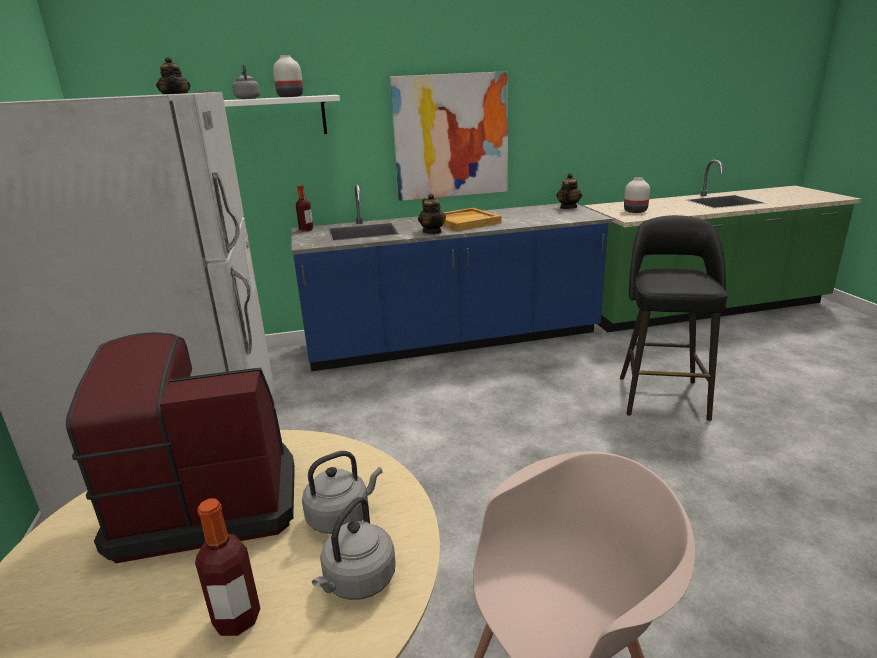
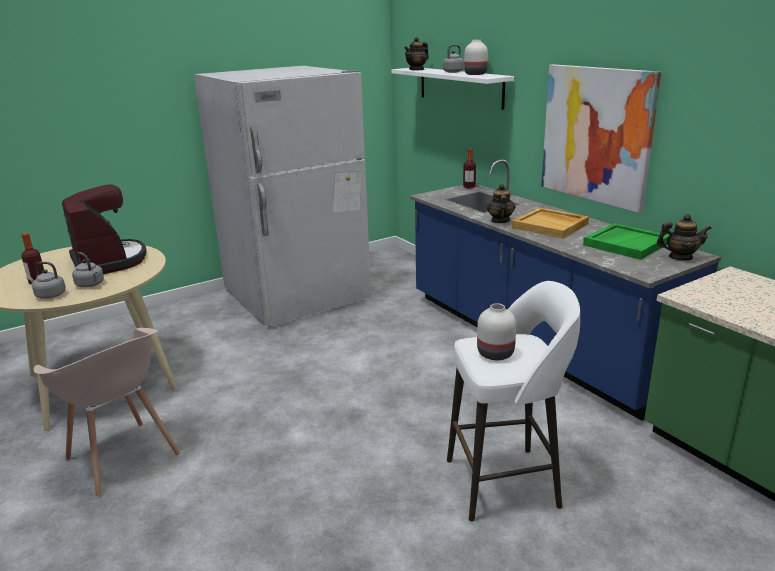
camera: 70 degrees right, 0 degrees up
(432, 232) = (500, 221): teapot -> teapot turned 135 degrees clockwise
(530, 213) = (625, 244): none -> green tray
(634, 211) = (732, 296): white vase -> white vase (494, 353)
(662, 396) = (505, 483): black stool -> white stool

